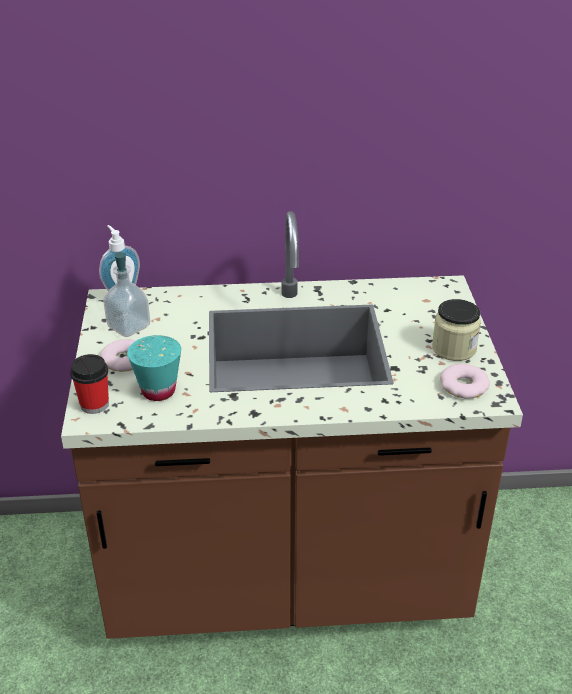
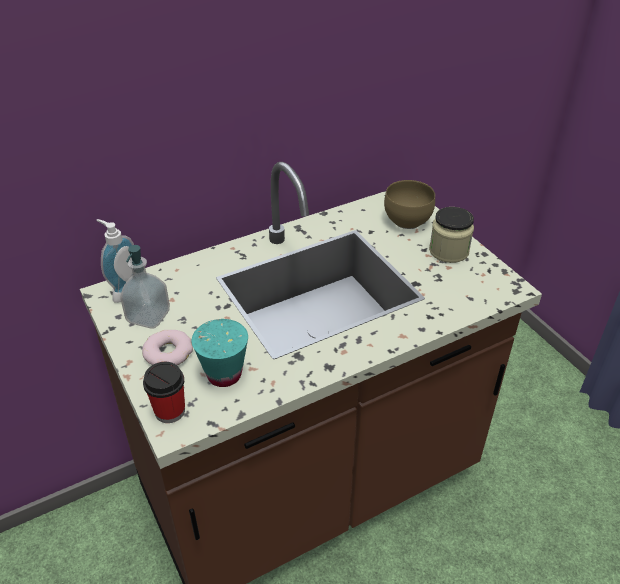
camera: 25 degrees left, 5 degrees up
(431, 310) = (406, 222): none -> brown bowl
(464, 386) = (481, 282): donut -> none

